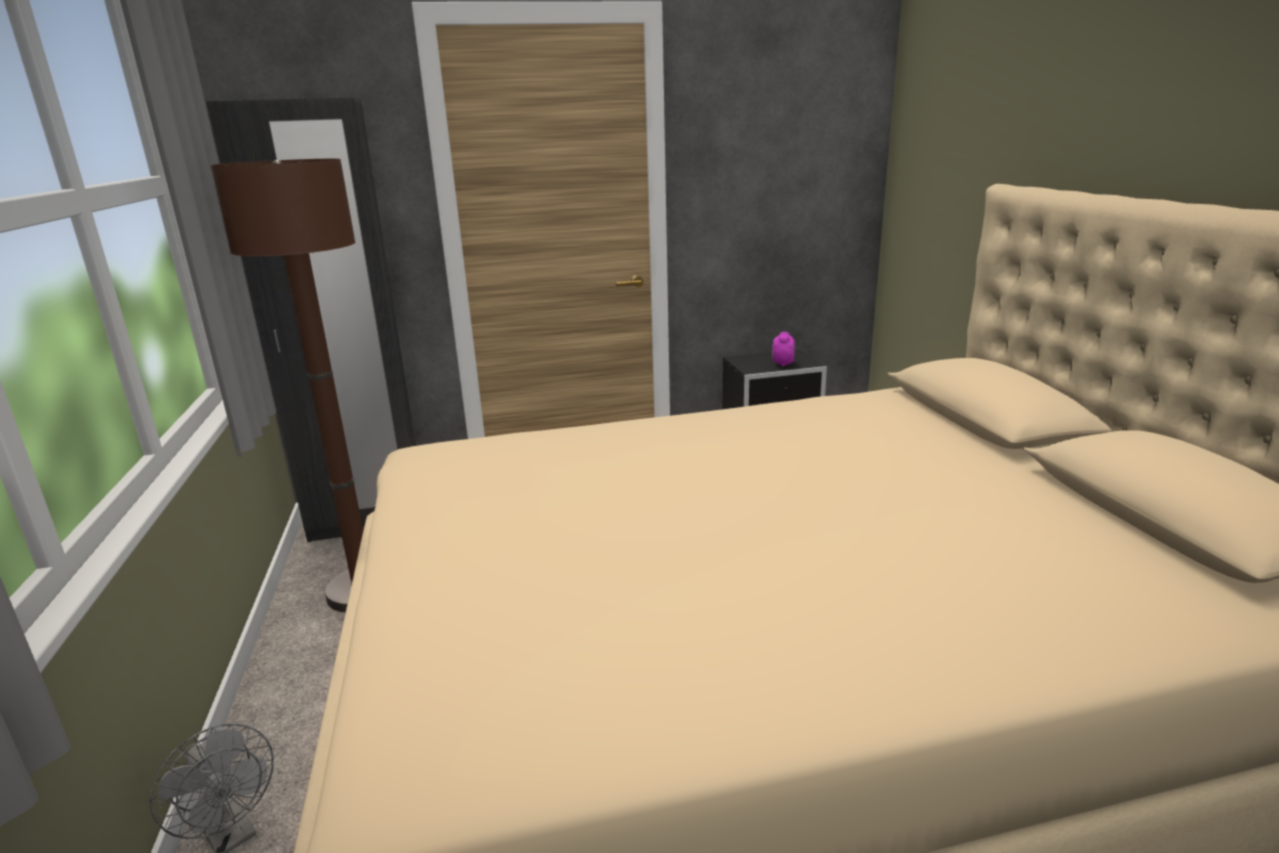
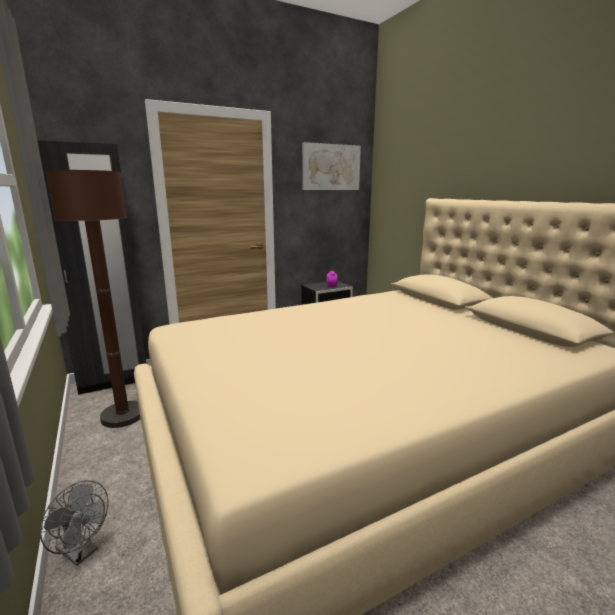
camera: 15 degrees left, 5 degrees down
(794, 112) = (331, 167): none -> picture

